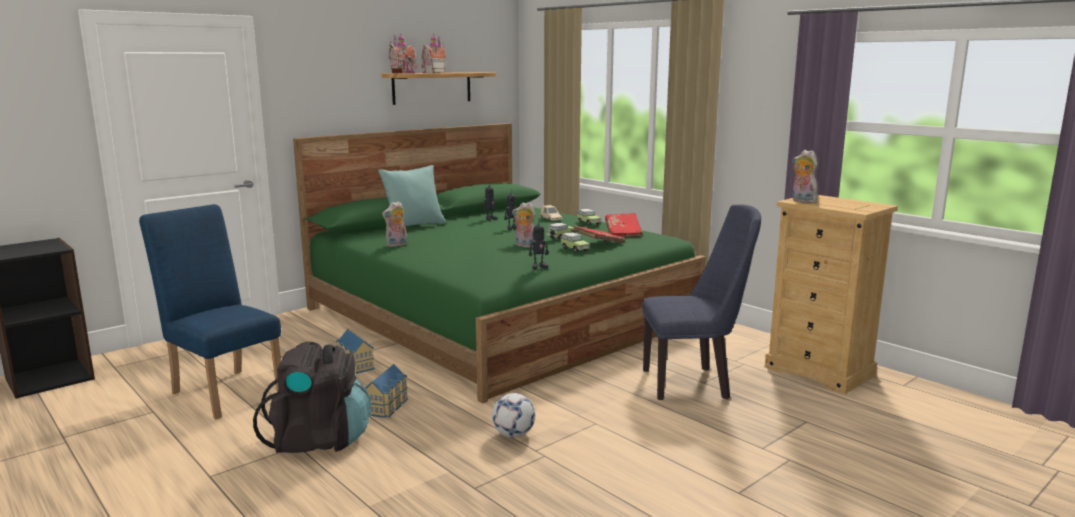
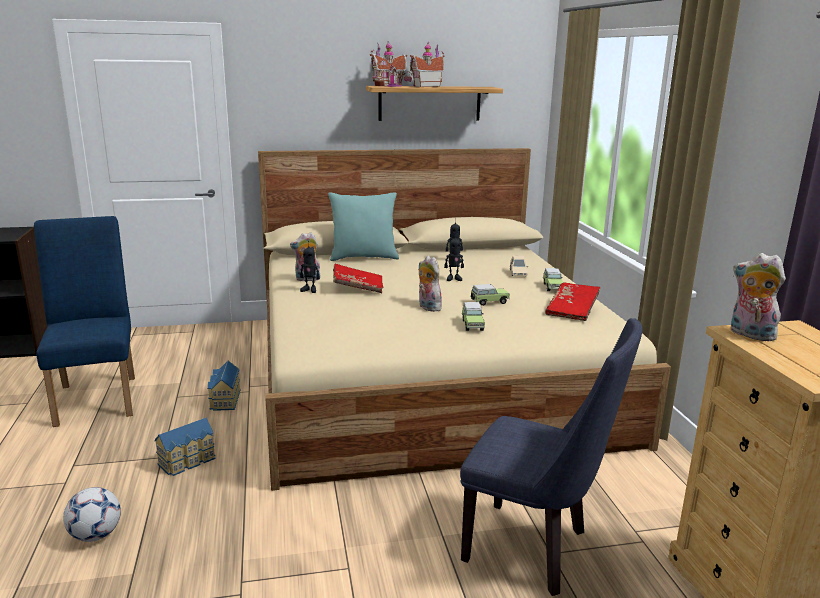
camera: 30 degrees right, 5 degrees up
(319, 440) = (88, 482): black backpack -> none
(499, 315) = (427, 373): green bed -> beige bed
(513, 434) = (248, 548): football -> football (96, 535)
(538, 267) = (388, 343): toy robot -> toy robot (309, 290)
(598, 243) = (515, 321): red book -> red book (357, 287)
(802, 201) = (749, 335): plush toy -> plush toy turned 45 degrees counterclockwise

